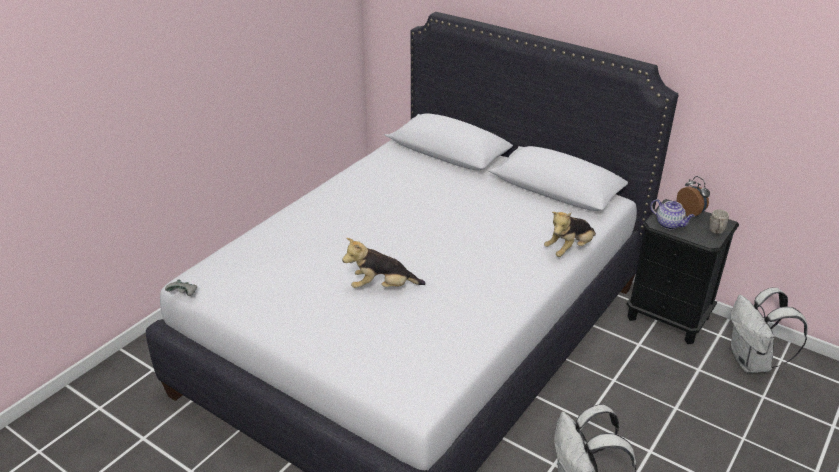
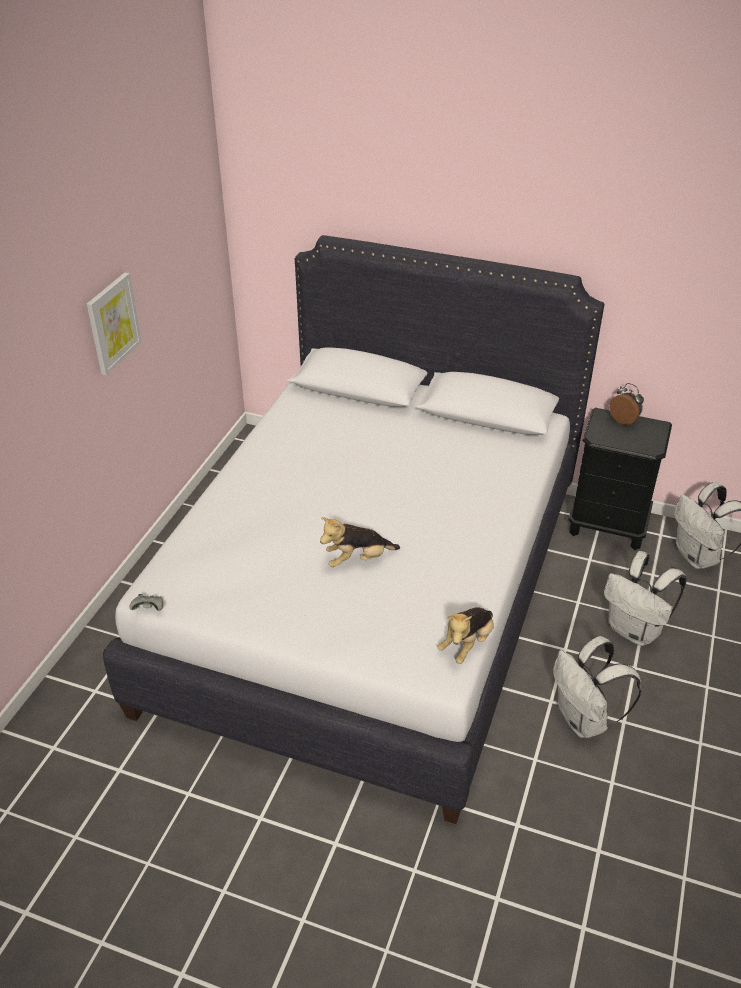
camera: 15 degrees left, 5 degrees up
(226, 54) = (112, 323): none -> picture
(569, 249) = (526, 482): plush toy -> plush toy (467, 644)
(662, 417) = (635, 631): none -> white backpack
(669, 224) = (609, 436): teapot -> none
(716, 232) = (655, 437): grey mug -> none

